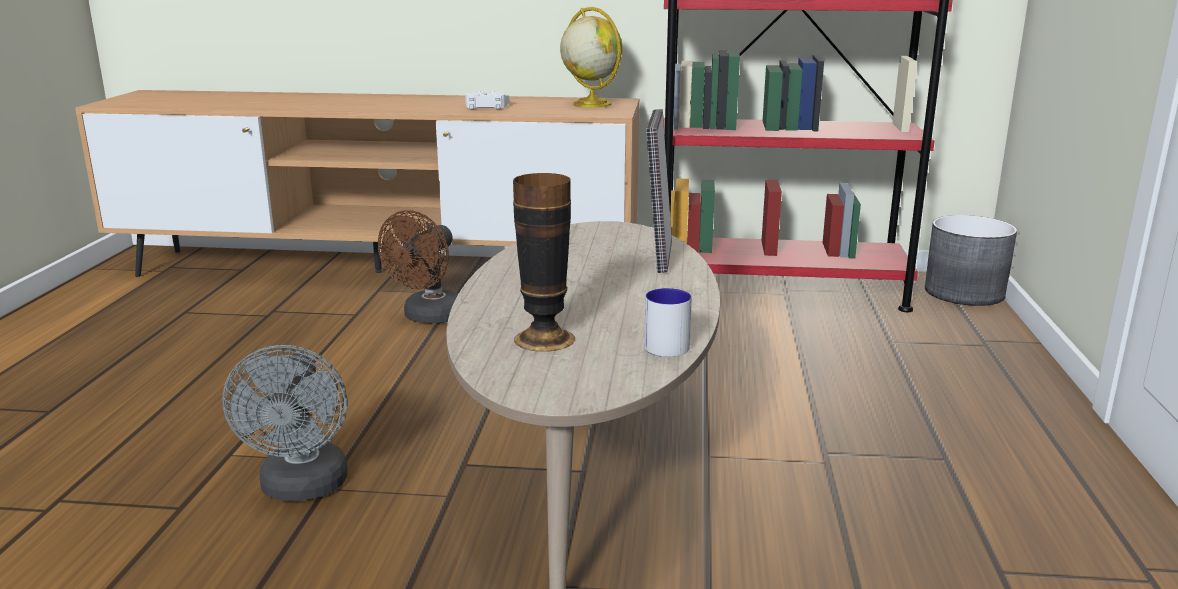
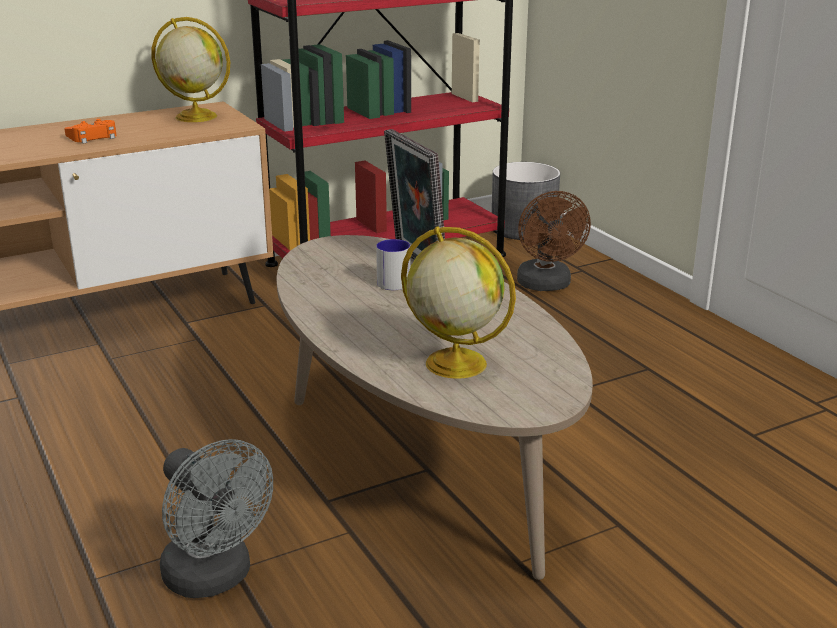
camera: 35 degrees left, 5 degrees up
(428, 317) = (106, 377): brown fan -> brown fan (546, 285)
(486, 106) = (93, 137): white game controller -> orange game controller
(544, 339) = (453, 363): vase -> globe
(668, 344) = (544, 339): mug -> mug (391, 280)

